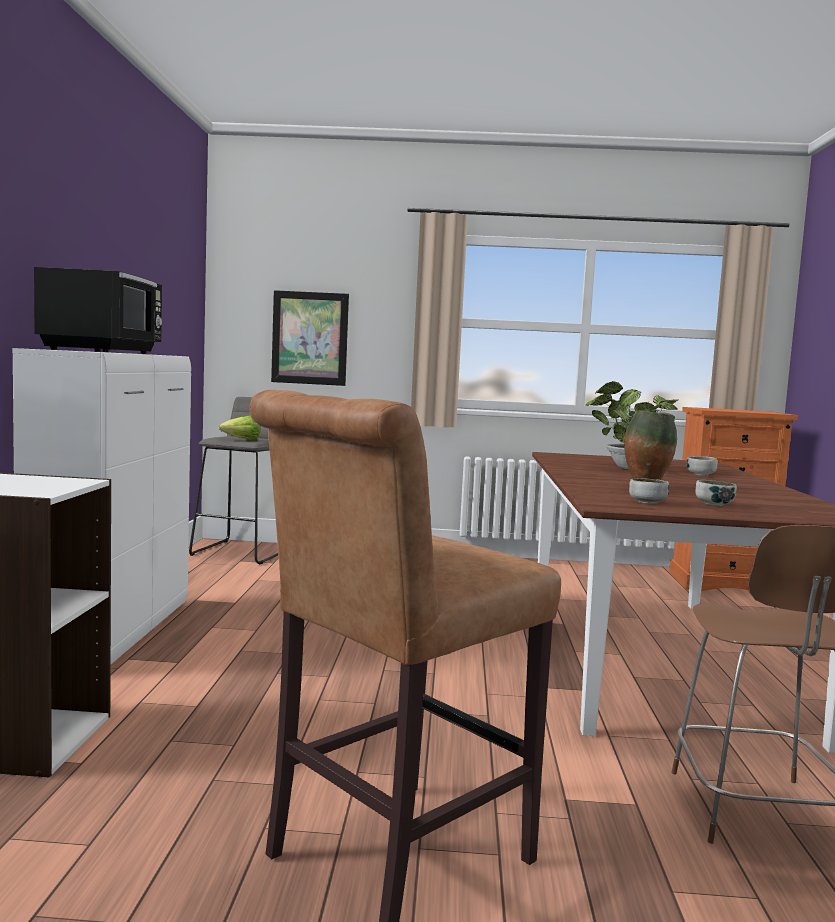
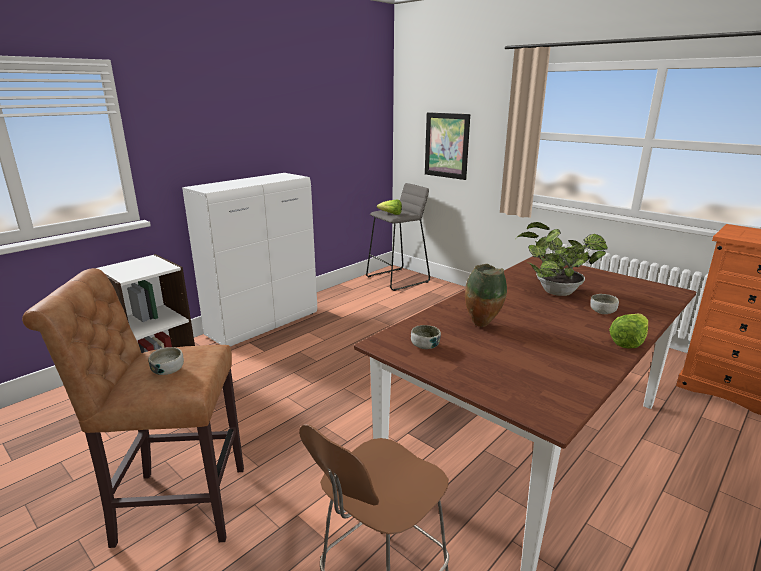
camera: 40 degrees right, 15 degrees up
(104, 351) = (238, 183): black microwave -> none
(714, 504) = (476, 361): bowl -> bowl (168, 371)
(769, 485) = (628, 342): none -> lettuce

